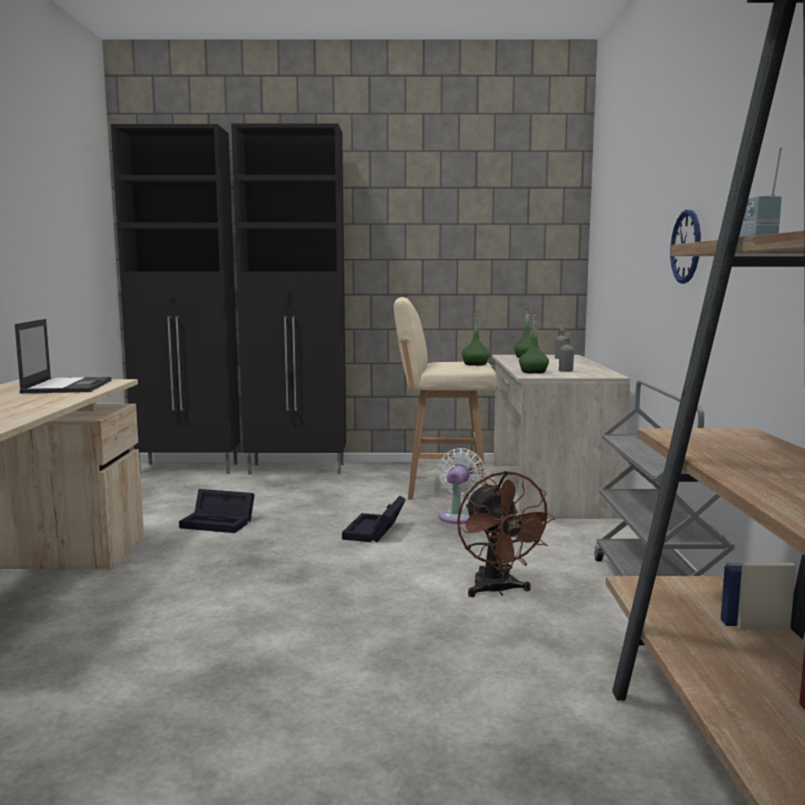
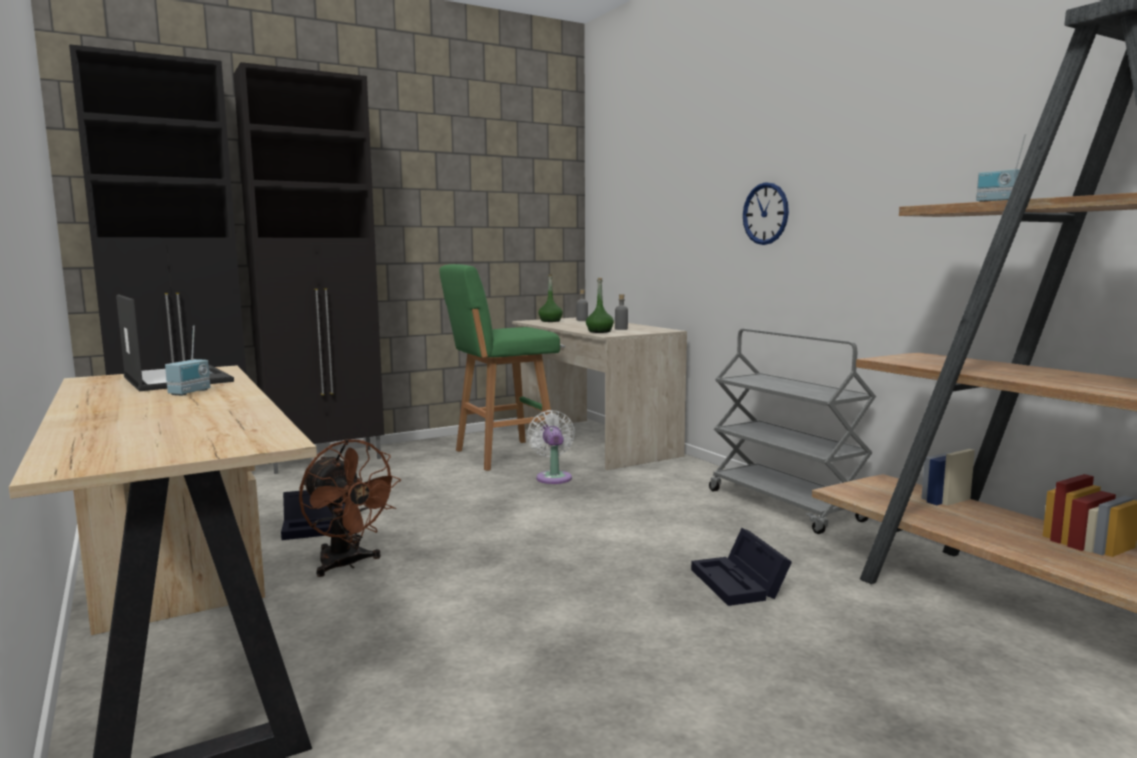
camera: 30 degrees left, 0 degrees up
(40, 397) = (191, 392): none -> radio
(374, 532) = (499, 504): black storage box -> black storage box (740, 584)
(442, 488) = (502, 455): beige stool -> green stool
(475, 364) = (532, 329): green bottle -> none
(497, 590) = (677, 529): brown fan -> brown fan (347, 564)

